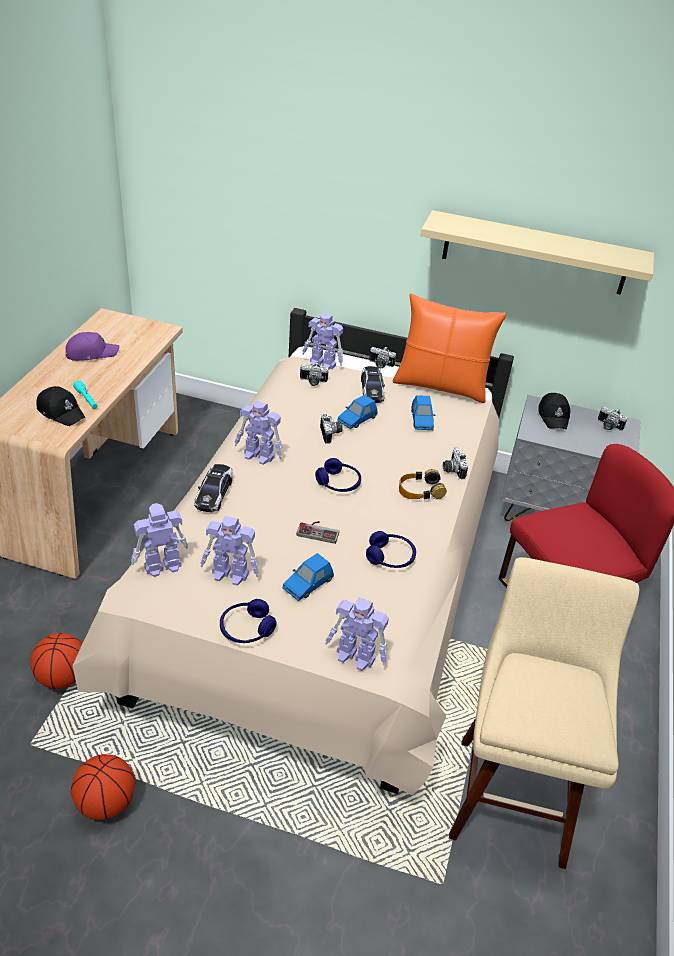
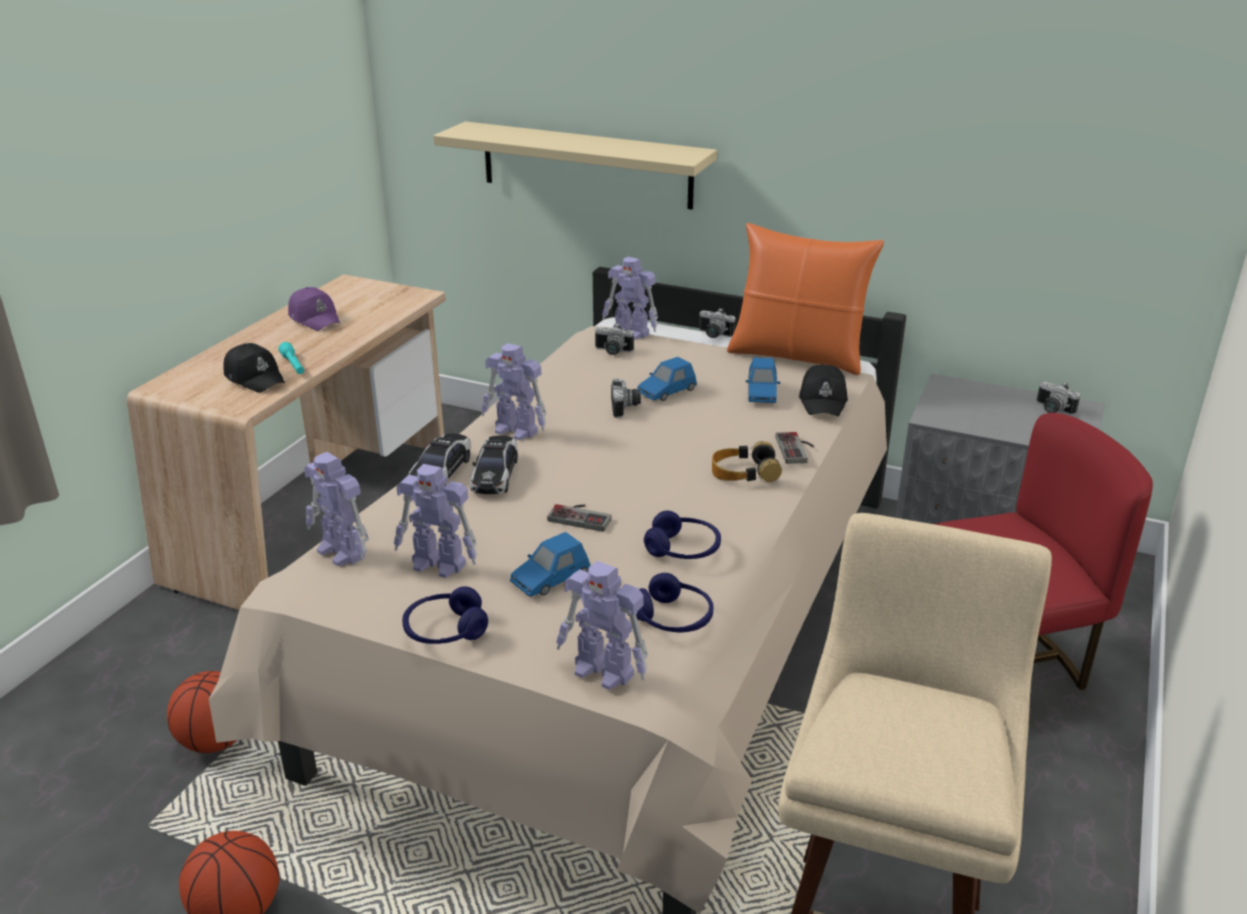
camera: 10 degrees right, 10 degrees down
(91, 353) = (315, 318): purple cap -> purple cap turned 60 degrees clockwise
(161, 566) = (342, 552): toy robot -> toy robot turned 120 degrees counterclockwise
(338, 483) = (623, 462): blue headphones -> blue headphones (673, 618)
(371, 390) = (695, 360): toy car -> toy car (495, 474)
(452, 470) = (797, 449): camera -> game controller
(535, 253) = (923, 157): beige shelf -> beige shelf (586, 165)
(553, 416) = (968, 397): black cap -> black cap (823, 400)

